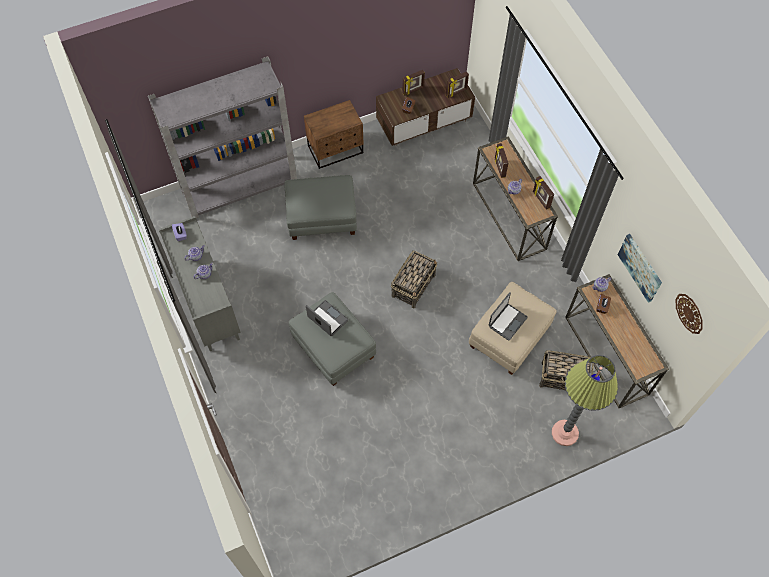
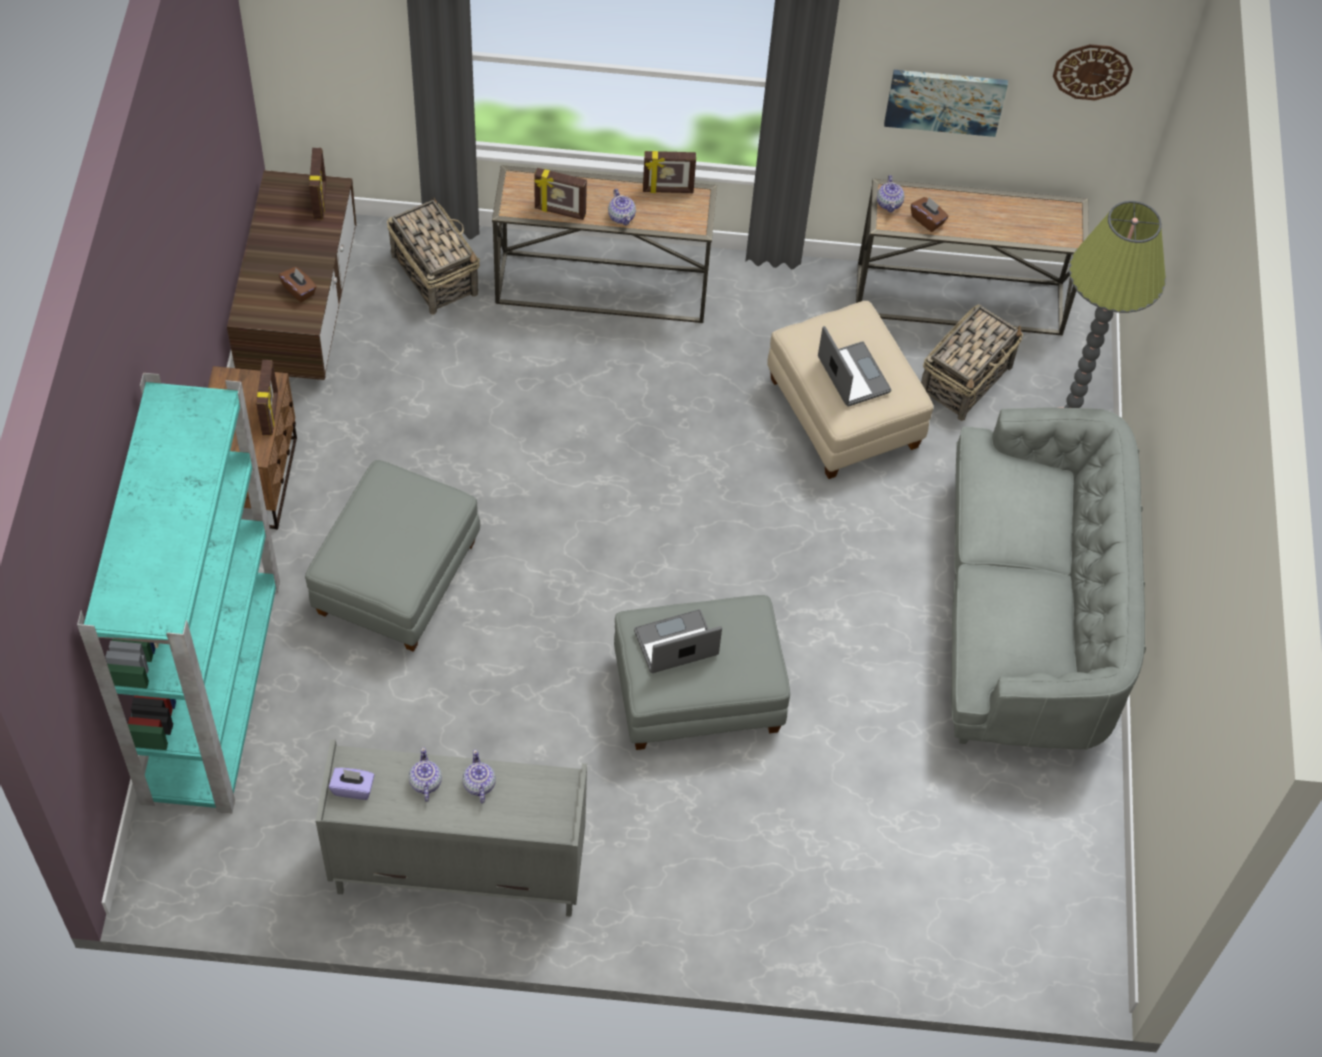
camera: 65 degrees left, 5 degrees down
(239, 185) = (212, 689): grey bookcase -> turquoise bookcase
(413, 90) = (262, 262): picture frame -> picture frame (271, 413)
(413, 285) = (649, 502): basket -> basket (434, 273)
(453, 460) = (1026, 615): none -> grey sofa

